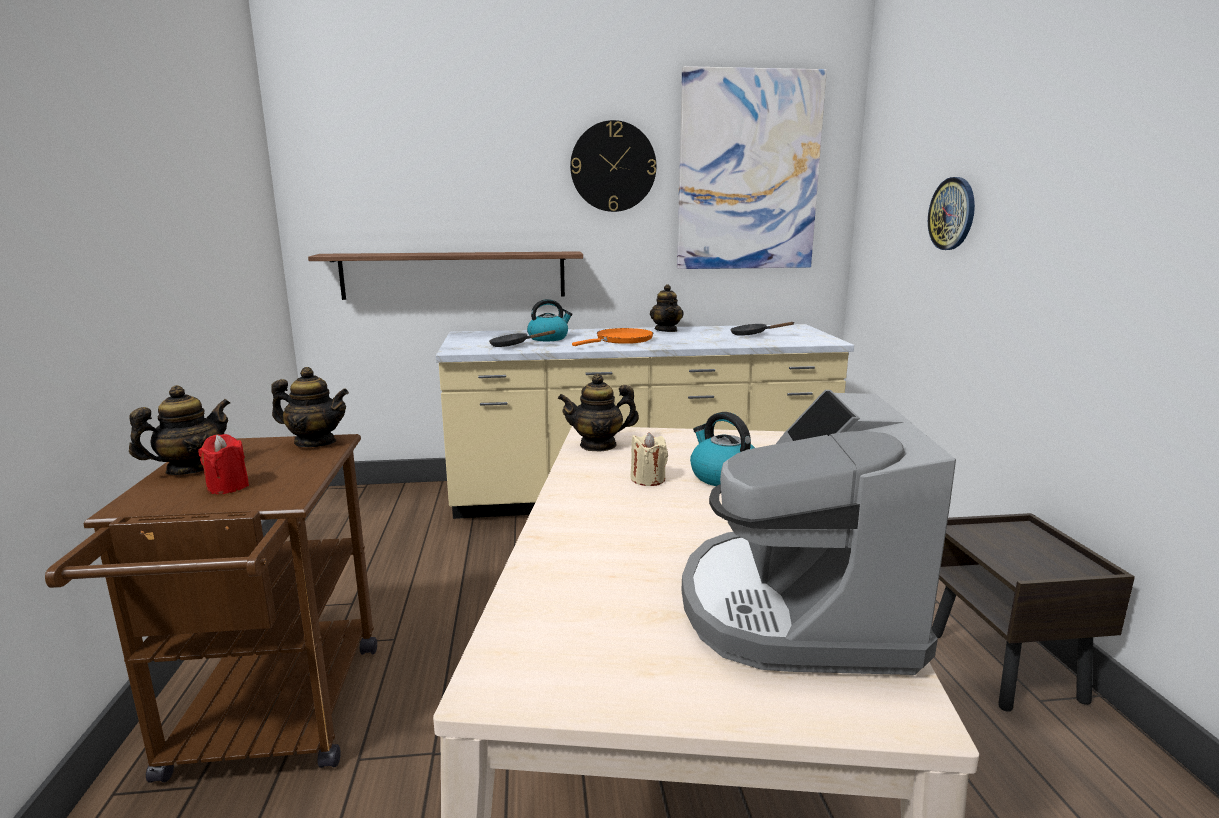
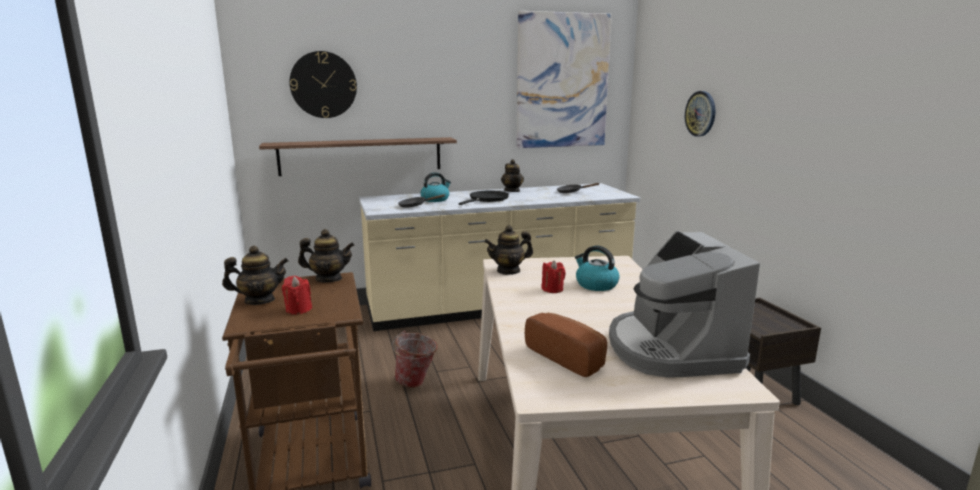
camera: 10 degrees left, 0 degrees up
(190, 469) = (259, 300): teapot -> teapot turned 45 degrees clockwise
(477, 602) = (416, 383): none -> bucket
(599, 606) = (568, 357): none -> bread
(613, 166) = (472, 78): wall clock -> wall clock (323, 85)
(621, 340) = (487, 199): orange frying pan -> black frying pan
(648, 479) = (552, 289): beige candle -> red candle

